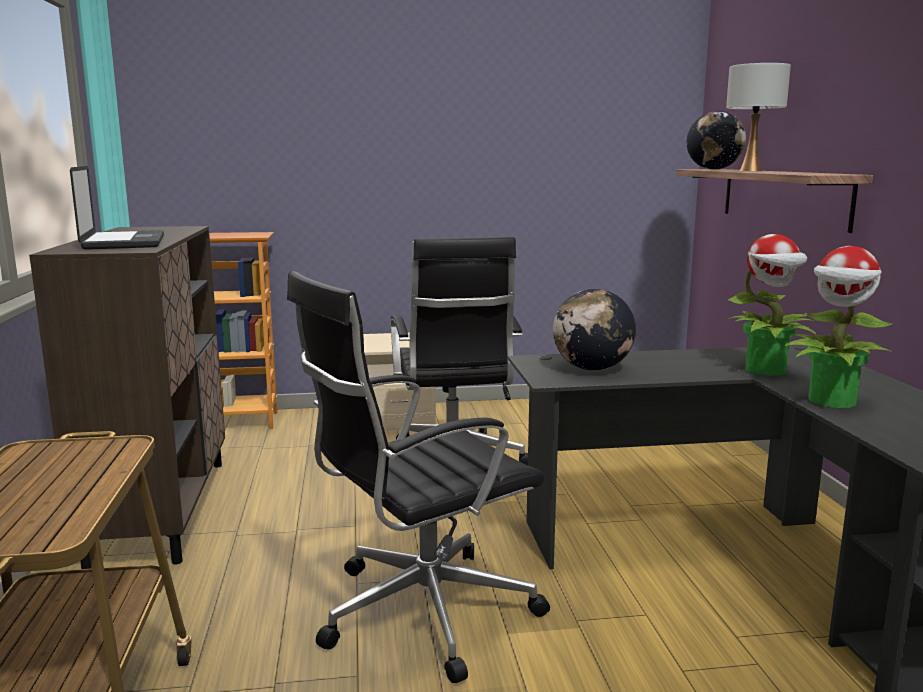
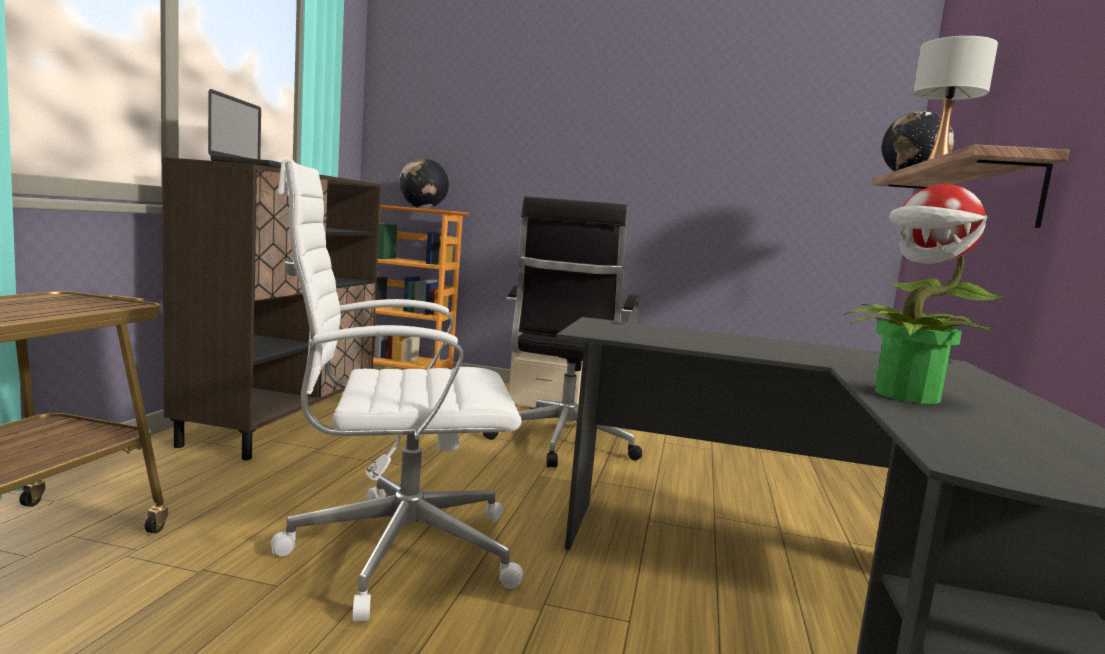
camera: 20 degrees right, 5 degrees down
(420, 612) = (396, 550): black office chair -> white office chair
(592, 369) = (649, 334): globe -> globe (422, 208)
(766, 370) = (862, 365): potted plant -> none

